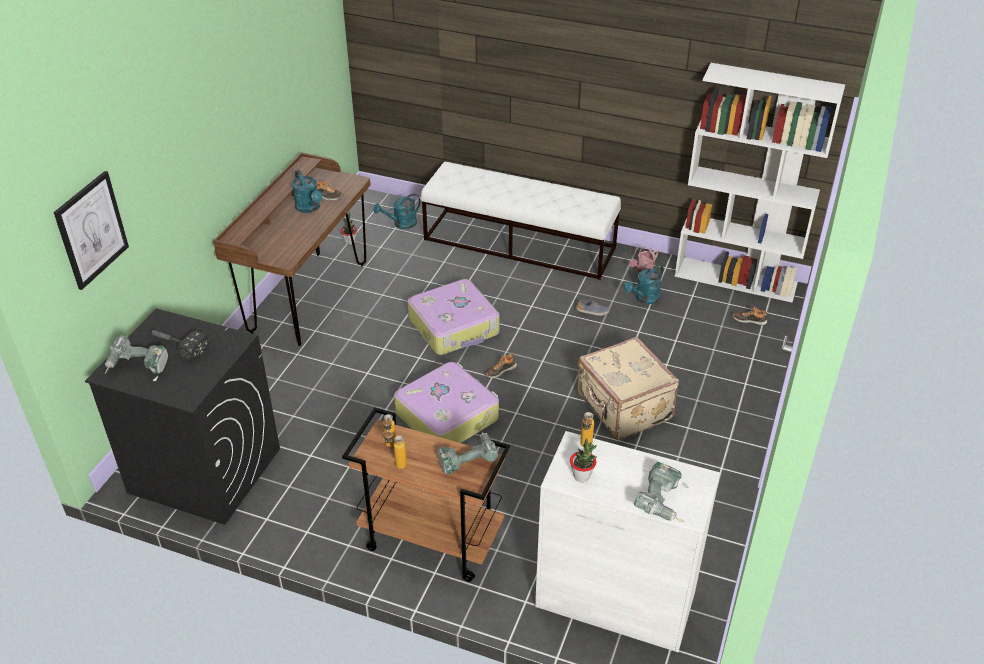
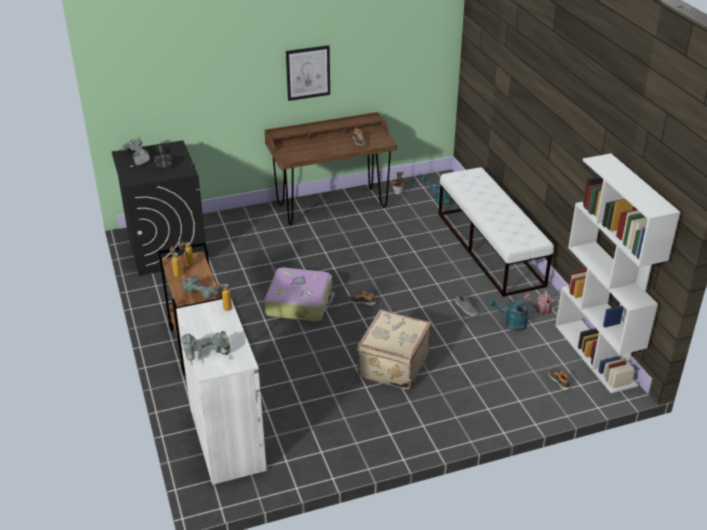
camera: 50 degrees right, 5 degrees down
(91, 230) = (157, 75): picture -> picture (308, 72)
(309, 208) = (340, 142): turquoise watering can -> none
(454, 327) = (377, 266): suitcase -> none
(582, 476) = (199, 318): potted plant -> none

